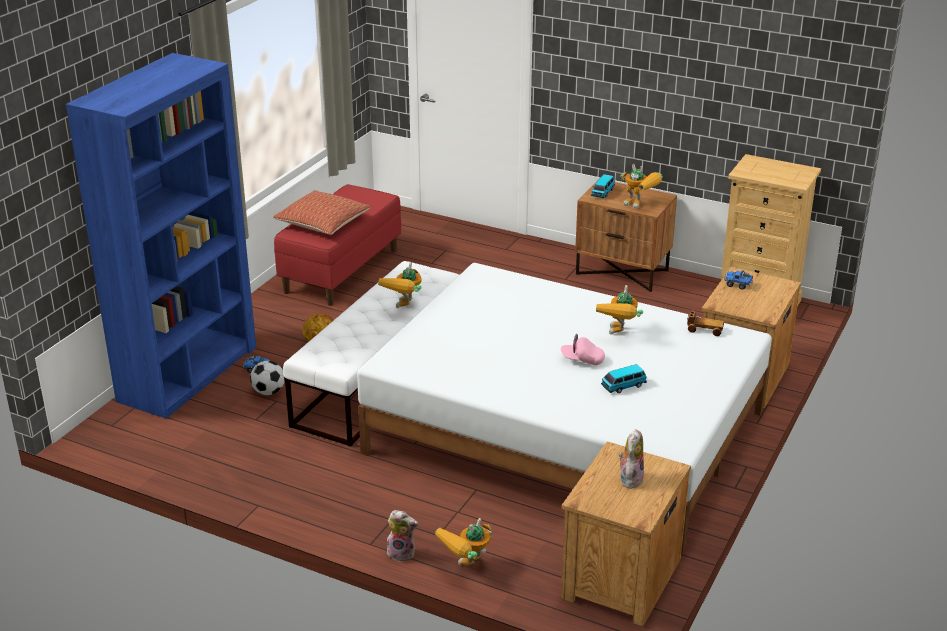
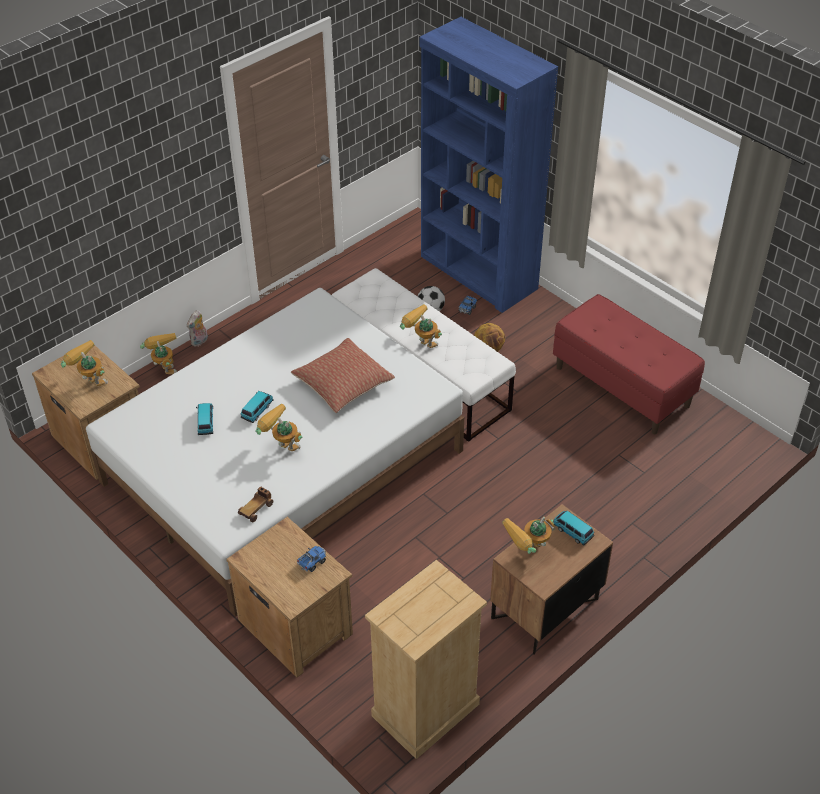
camera: 110 degrees right, 15 degrees up
(323, 223) = (614, 327): pillow -> pillow (342, 384)
(582, 360) = (257, 410): pink cap -> toy car
(630, 478) = (90, 382): plush toy -> toy robot

